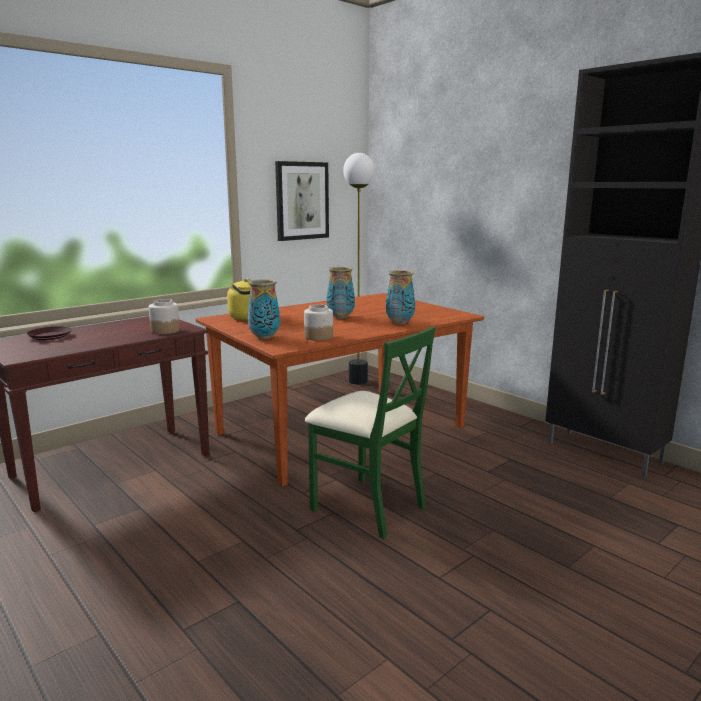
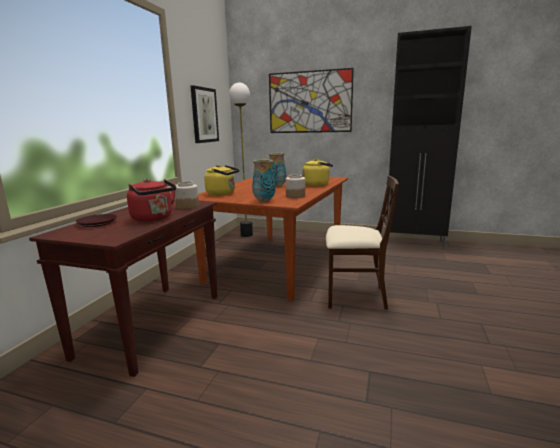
camera: 30 degrees left, 0 degrees up
(101, 340) = (154, 218): none -> red kettle
(368, 506) = (355, 296): green chair -> beige chair
(400, 323) = (317, 184): vase -> yellow kettle
(466, 183) = (309, 102): none -> picture

